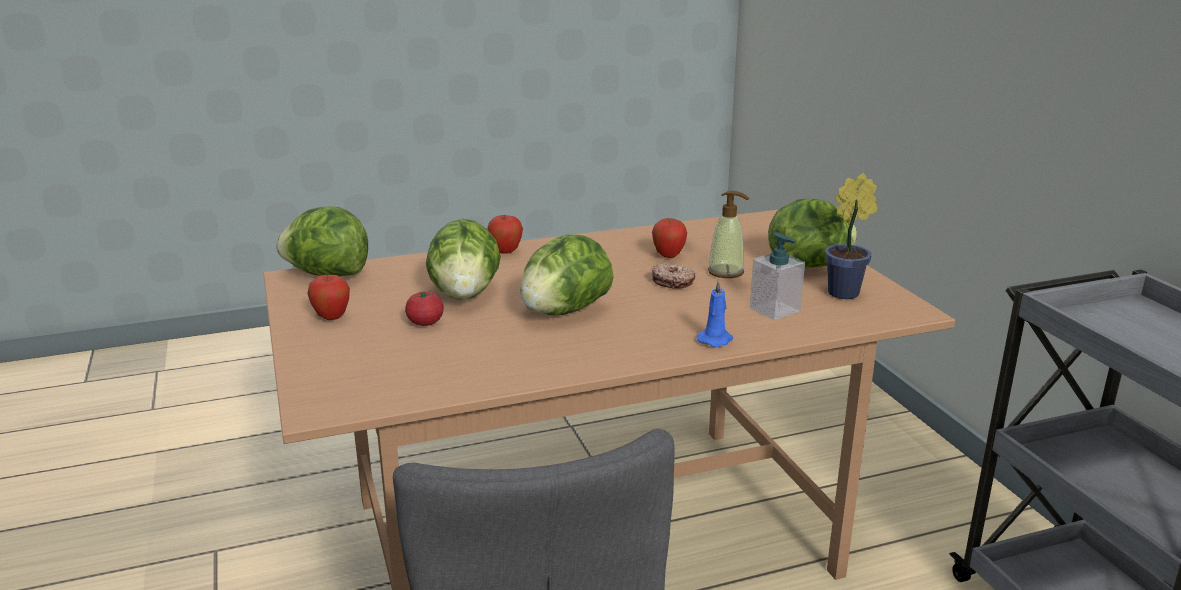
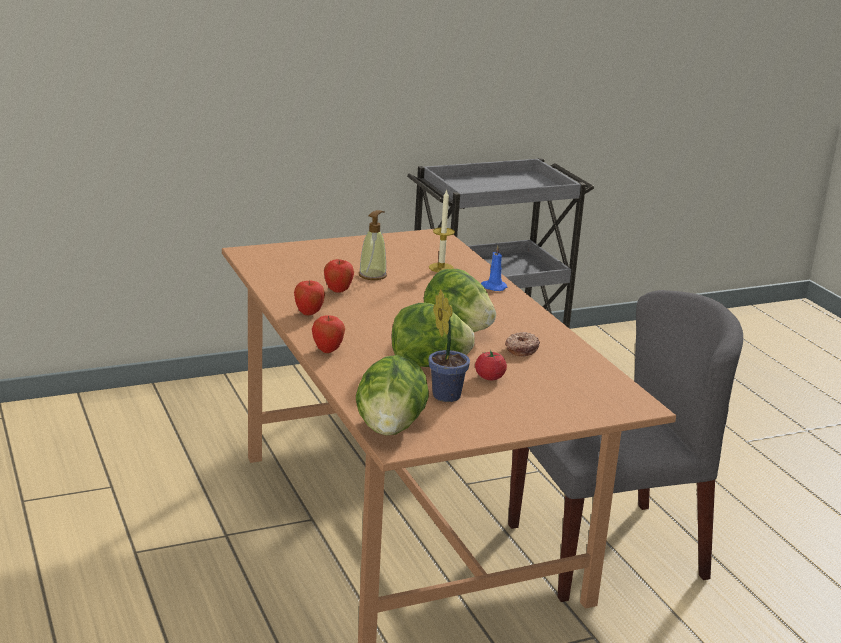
camera: 95 degrees left, 0 degrees up
(331, 318) = (489, 416): apple -> apple (308, 313)
(672, 282) = (393, 293): donut -> donut (521, 349)
(775, 310) = (441, 268): soap dispenser -> candle
(810, 265) = (357, 250): lettuce -> none
(847, 293) = (408, 246): potted plant -> potted plant (445, 394)

